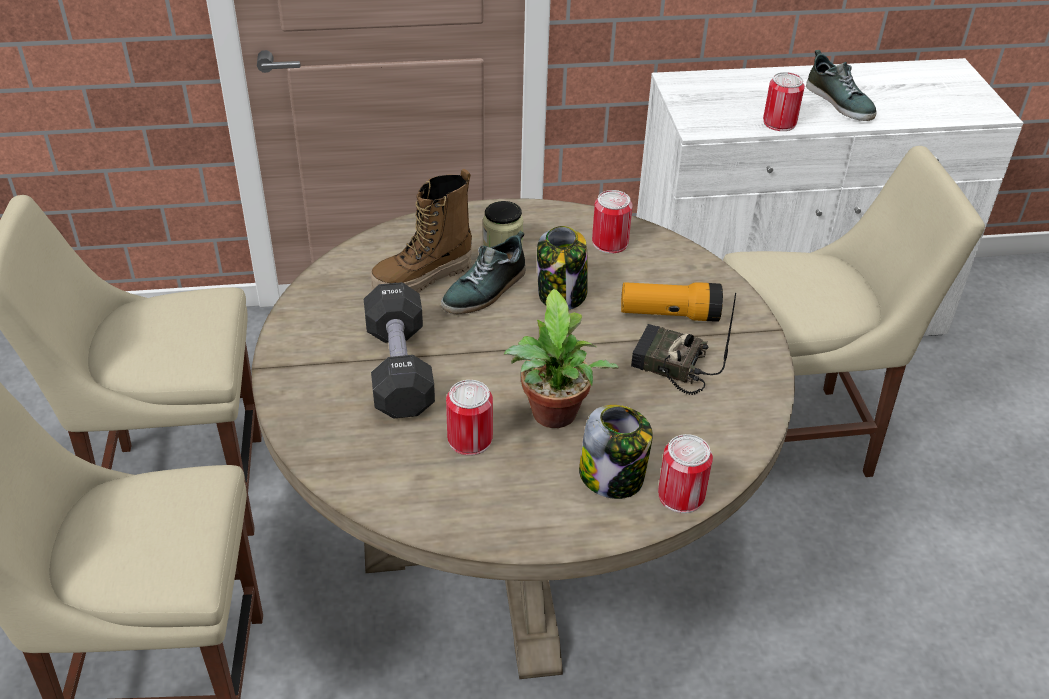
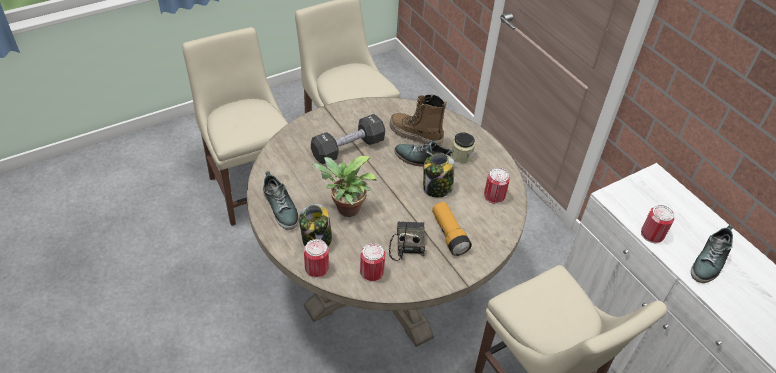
camera: 65 degrees right, 5 degrees up
(470, 439) = (316, 185): can -> can (371, 272)
(505, 507) = (281, 208): none -> shoe

